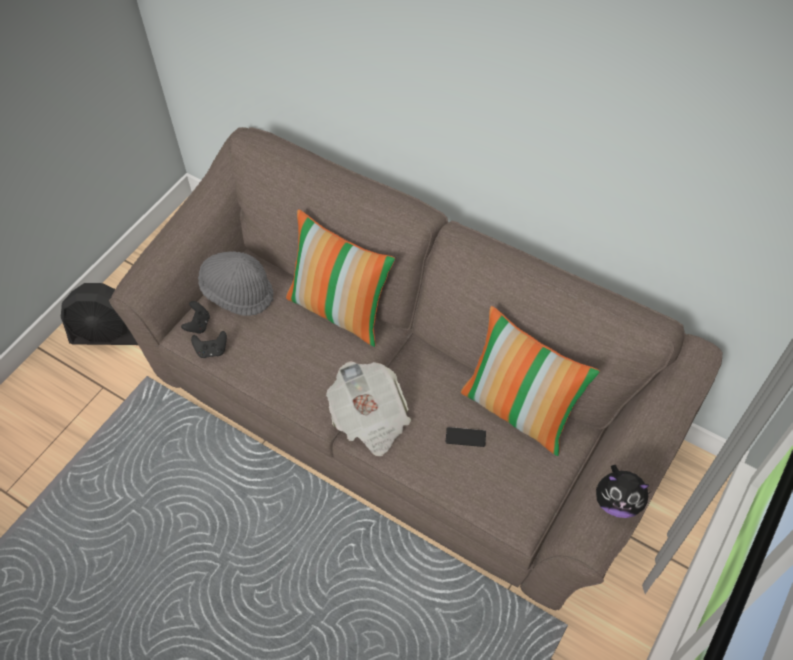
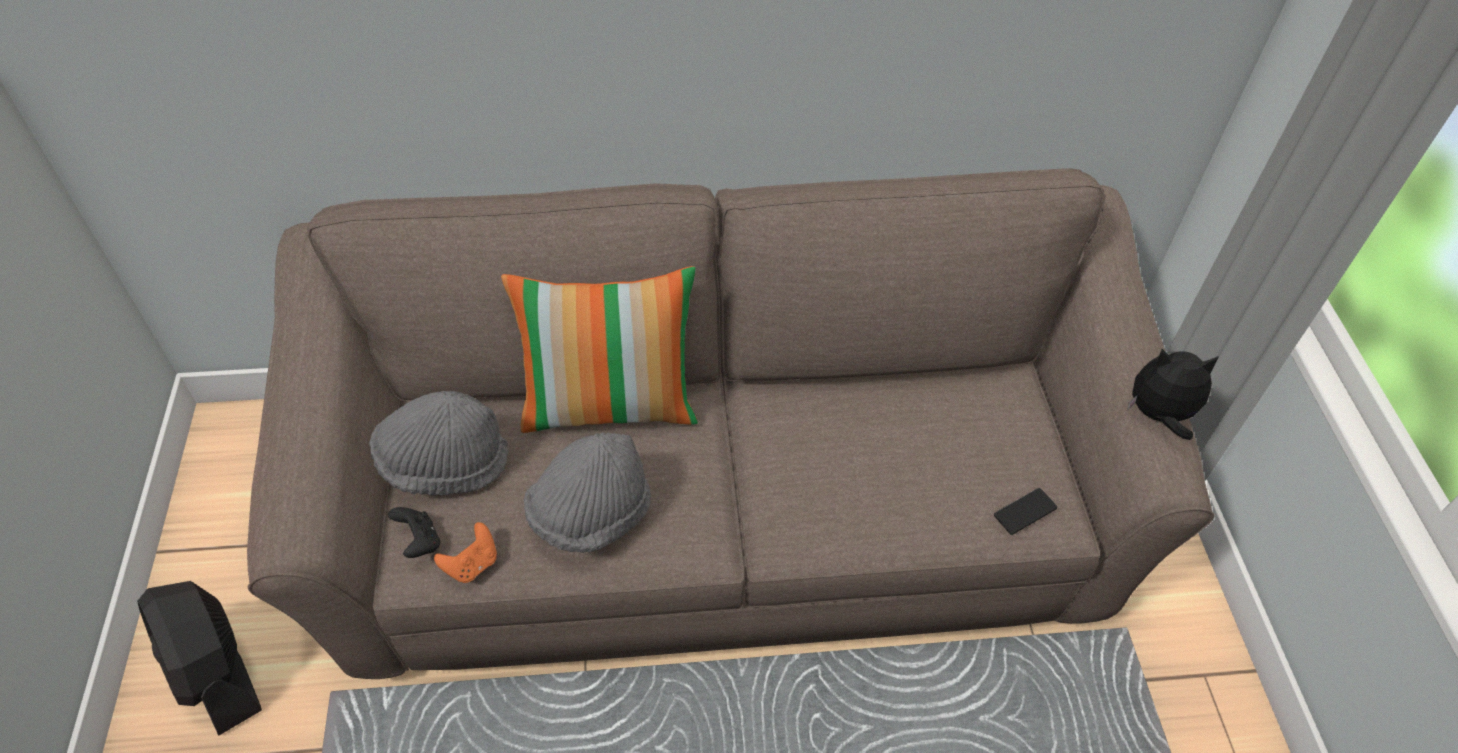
camera: 40 degrees left, 5 degrees down
(109, 335) = (216, 672): black fan -> black fan turned 90 degrees clockwise
(211, 350) = (472, 564): black game controller -> orange game controller
(282, 360) = (590, 514): none -> grey hat
(370, 419) = (774, 514): newspaper -> none
(465, 437) = (907, 462): phone -> phone (1025, 511)
(519, 410) = (935, 393): pillow -> none
(617, 502) = (1158, 415): plush toy -> plush toy turned 150 degrees counterclockwise

